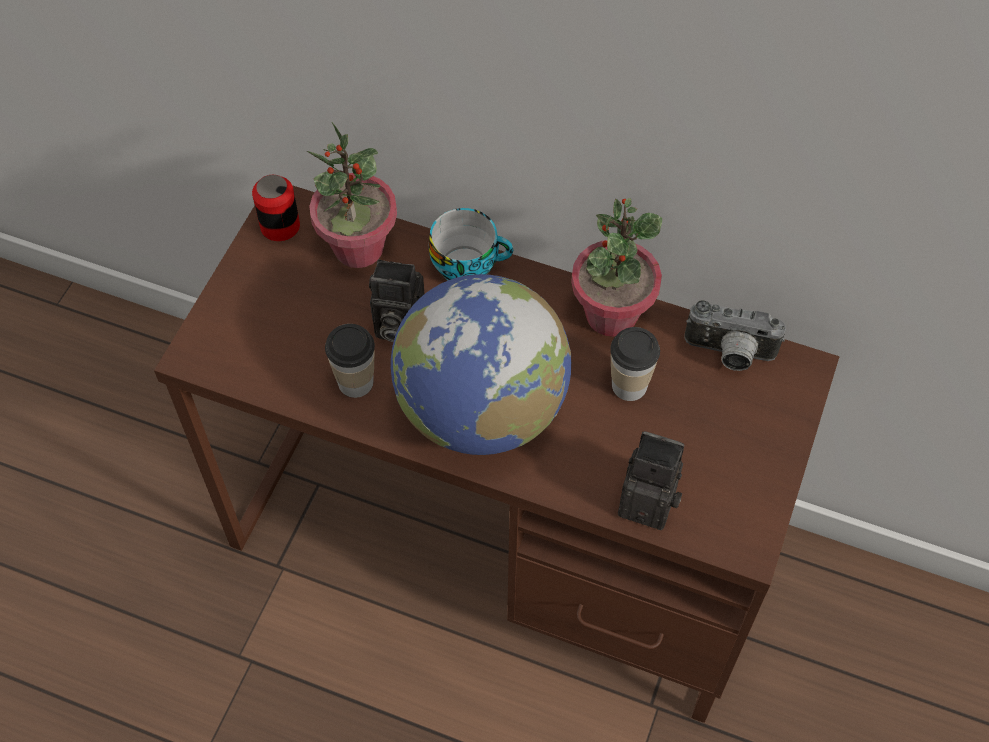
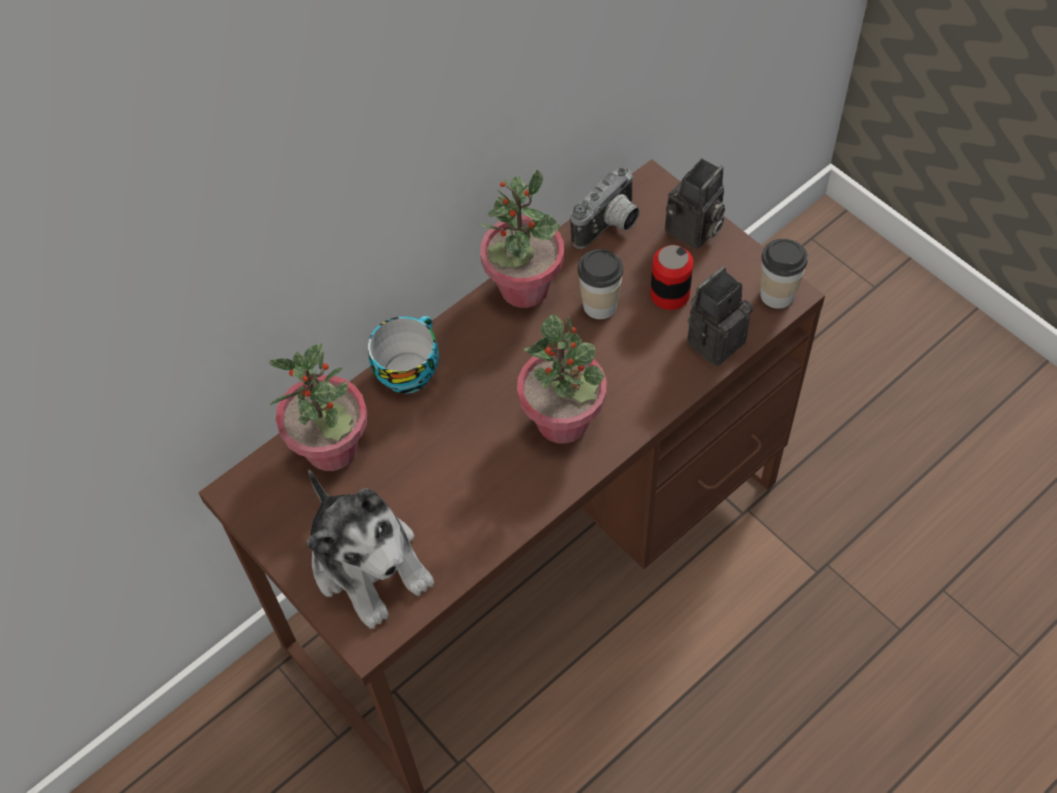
camera: 60 degrees left, 0 degrees up
(261, 326) = (369, 563): none -> plush toy
(280, 226) = (263, 505): can -> can (670, 295)
(355, 382) = (478, 507): cup -> cup (777, 295)
(396, 326) = (438, 451): camera -> camera (693, 231)
(481, 410) = (563, 421): globe -> potted plant

